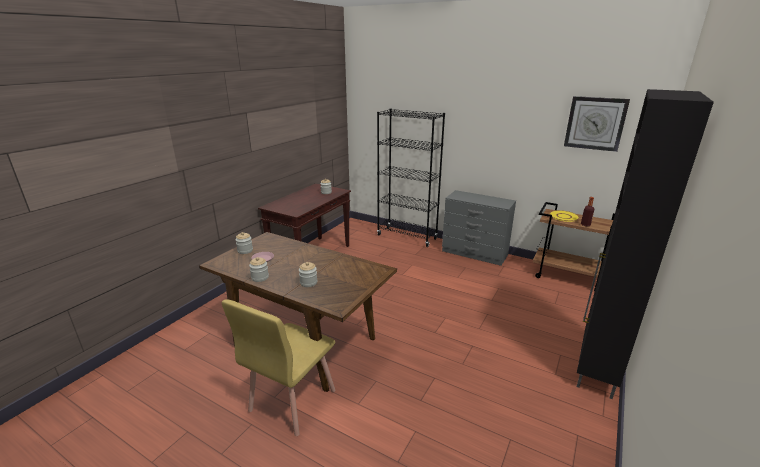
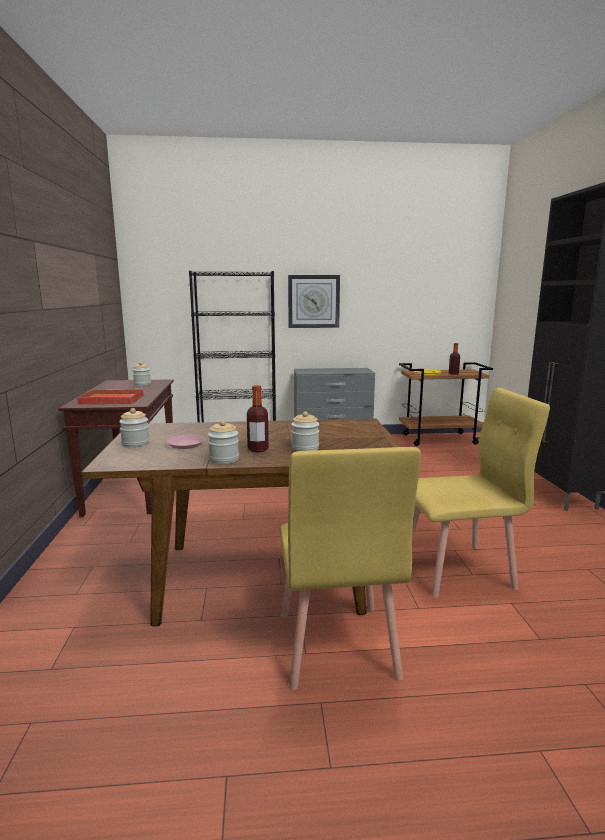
camera: 35 degrees left, 10 degrees down
(286, 275) = (258, 449): none -> bottle
(289, 206) = (110, 400): none -> red tray
(416, 392) = (458, 570): none -> yellow chair
(595, 123) = (435, 272): wall clock -> wall clock (313, 301)

